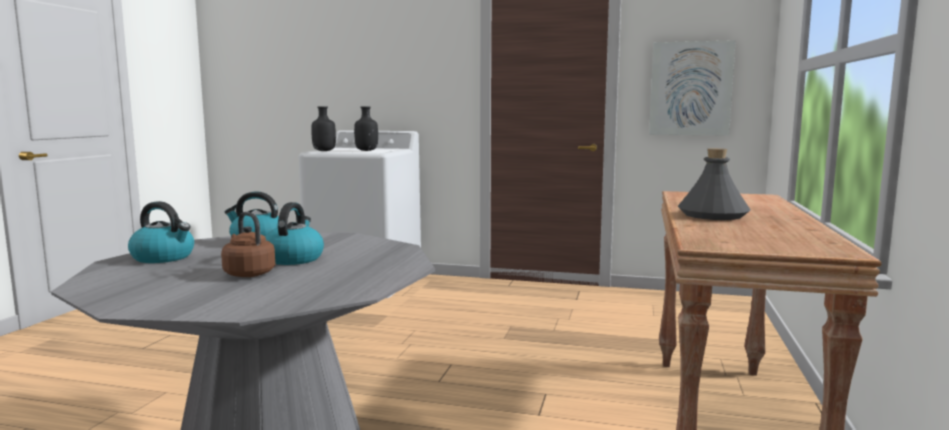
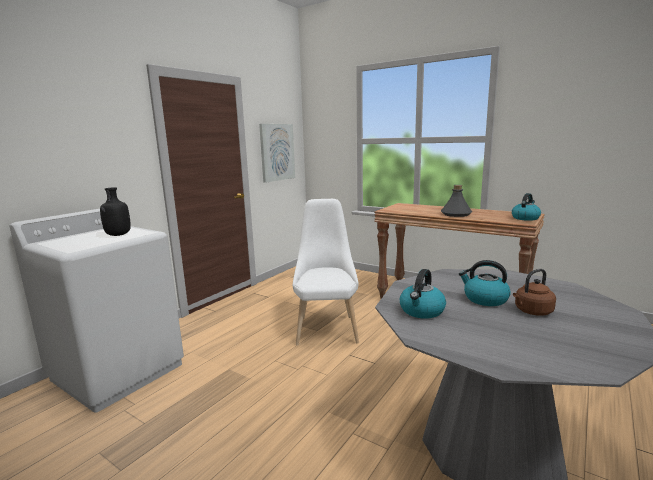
camera: 70 degrees left, 5 degrees up
(164, 257) = (483, 345): kettle -> kettle (525, 218)
(324, 151) = (82, 247): black bottle -> none
(516, 342) = (326, 328): none -> white chair

